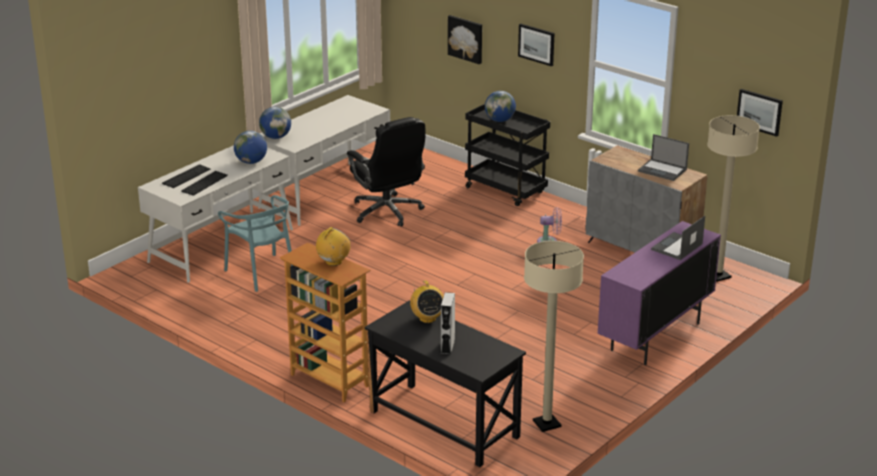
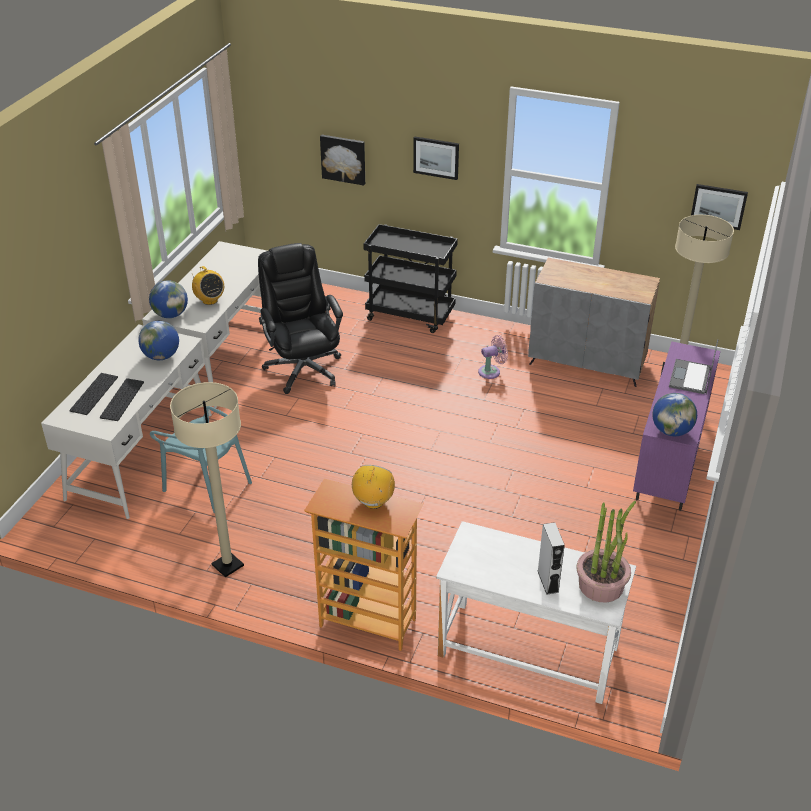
camera: 20 degrees left, 10 degrees up
(387, 212) = (303, 368): black office chair -> black office chair turned 150 degrees counterclockwise
(427, 318) = (499, 544): radio -> radio (209, 300)
(443, 424) = (527, 652): black desk -> white desk
(488, 356) = (601, 585): none -> potted plant
(499, 120) = (401, 245): globe -> globe (671, 431)
(546, 424) = (633, 619): beige floor lamp -> beige floor lamp (227, 565)
(663, 170) = (614, 281): laptop -> none

